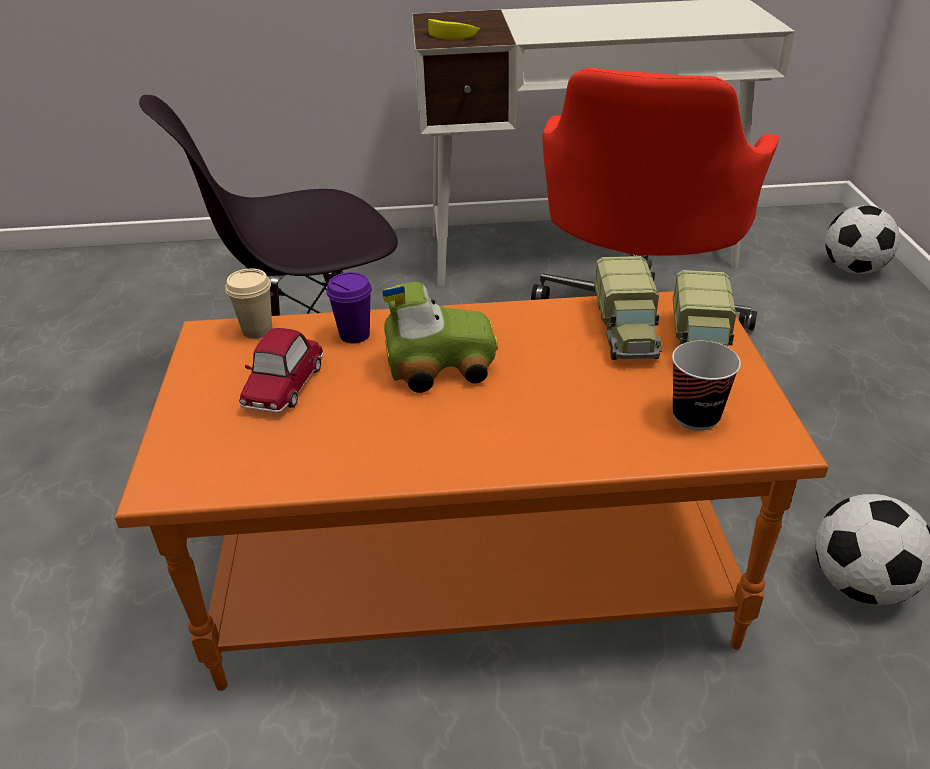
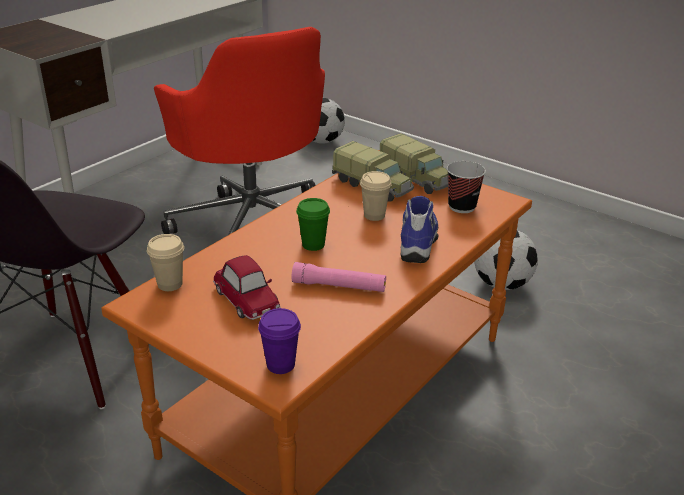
camera: 50 degrees left, 5 degrees down
(354, 335) = (238, 256): purple cup -> purple cup (280, 365)
(381, 426) = (339, 286): none -> pink flashlight
(439, 364) = (313, 245): toy car -> green cup
(453, 36) = (44, 44): banana -> none
(557, 428) = (419, 241): none -> shoe
(563, 367) = (374, 215): none -> beige cup

